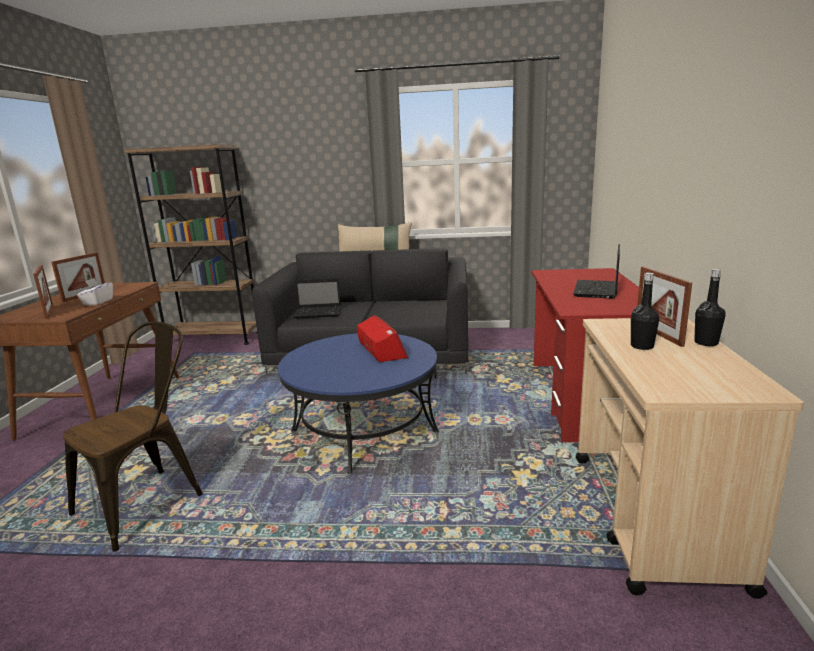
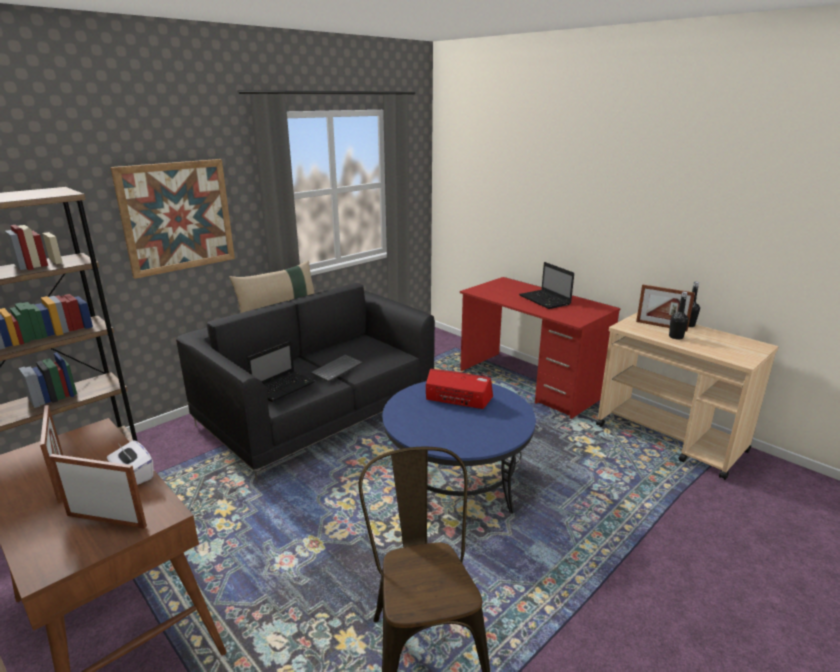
camera: 50 degrees left, 5 degrees up
(309, 172) = (177, 217): none -> picture
(370, 313) = (337, 369): none -> keyboard

